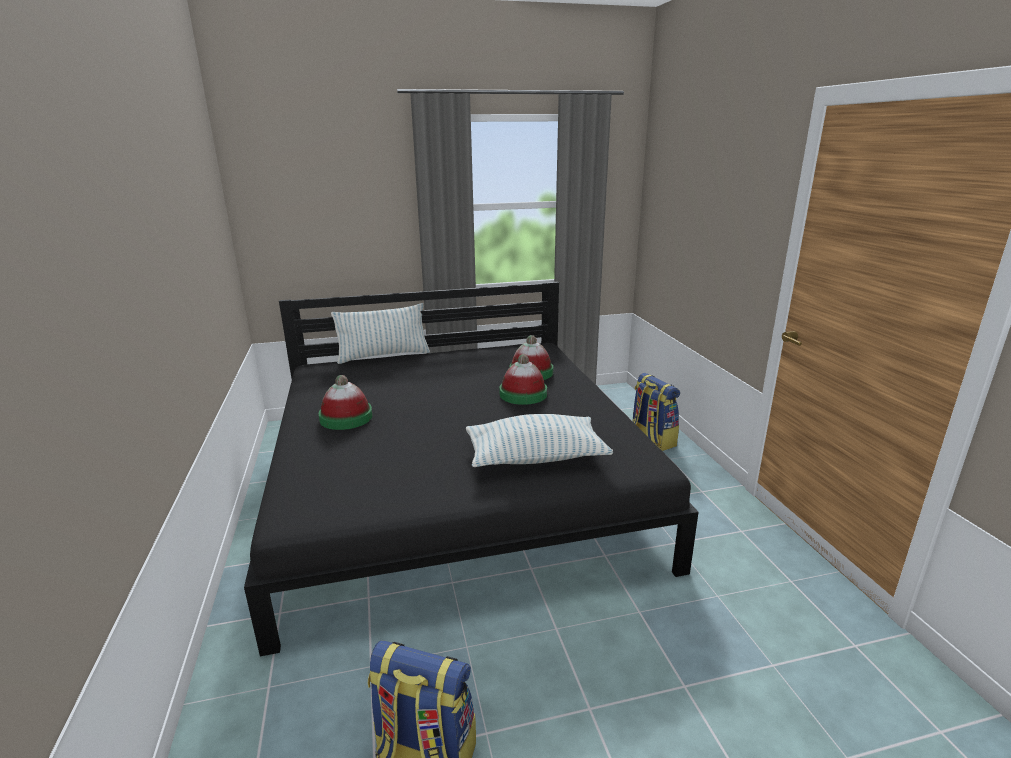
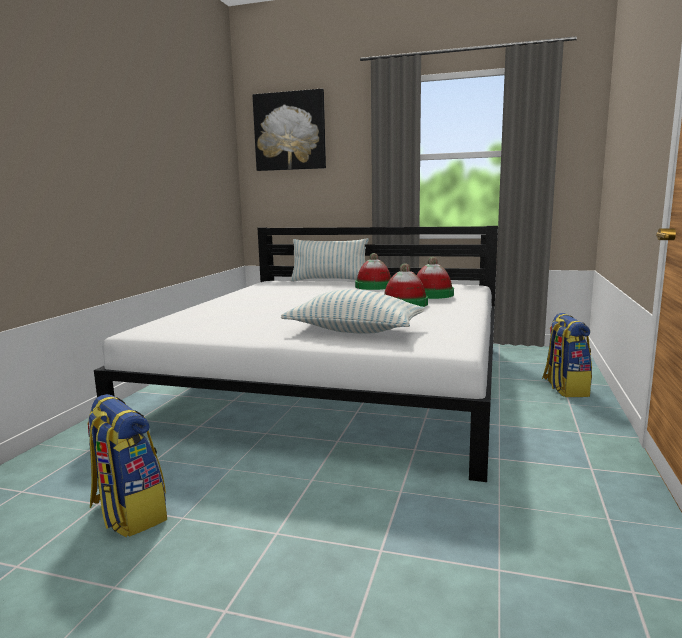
camera: 30 degrees right, 10 degrees down
(302, 173) = (290, 131): none -> picture
(346, 417) = (251, 300): hat -> hat (374, 286)
(455, 486) = (337, 384): black bed -> white bed

